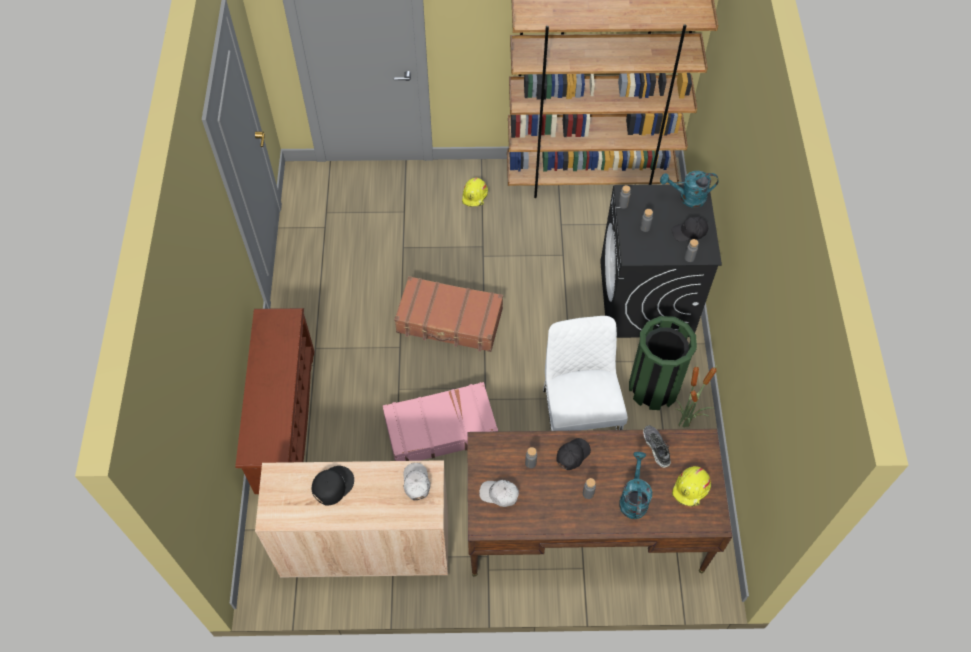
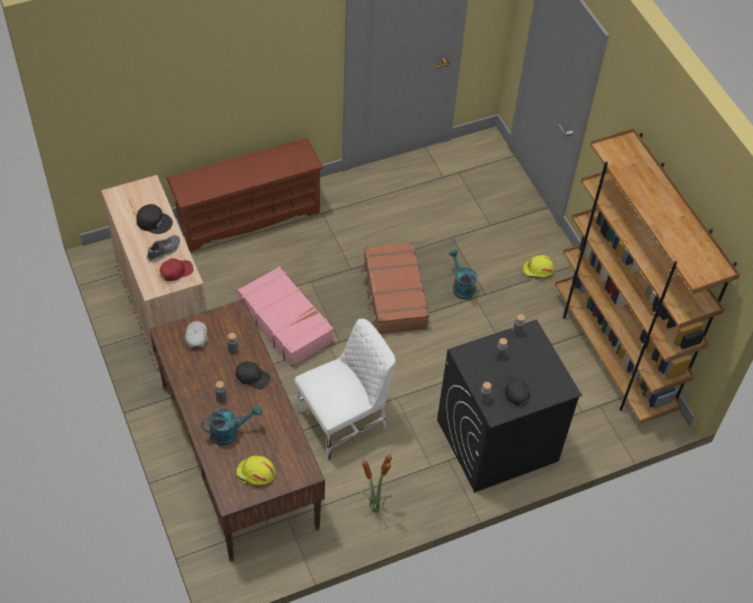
camera: 65 degrees right, 5 degrees down
(416, 483) = (176, 271): white cap -> red cap
(653, 387) = (401, 472): green trash can -> none
(656, 447) = (285, 437): shoe -> shoe (164, 251)
(687, 198) = (554, 381): turquoise watering can -> turquoise watering can (461, 286)

